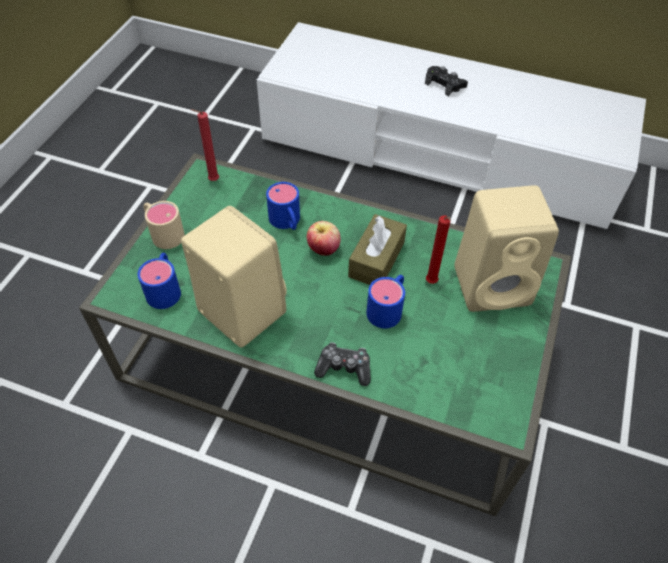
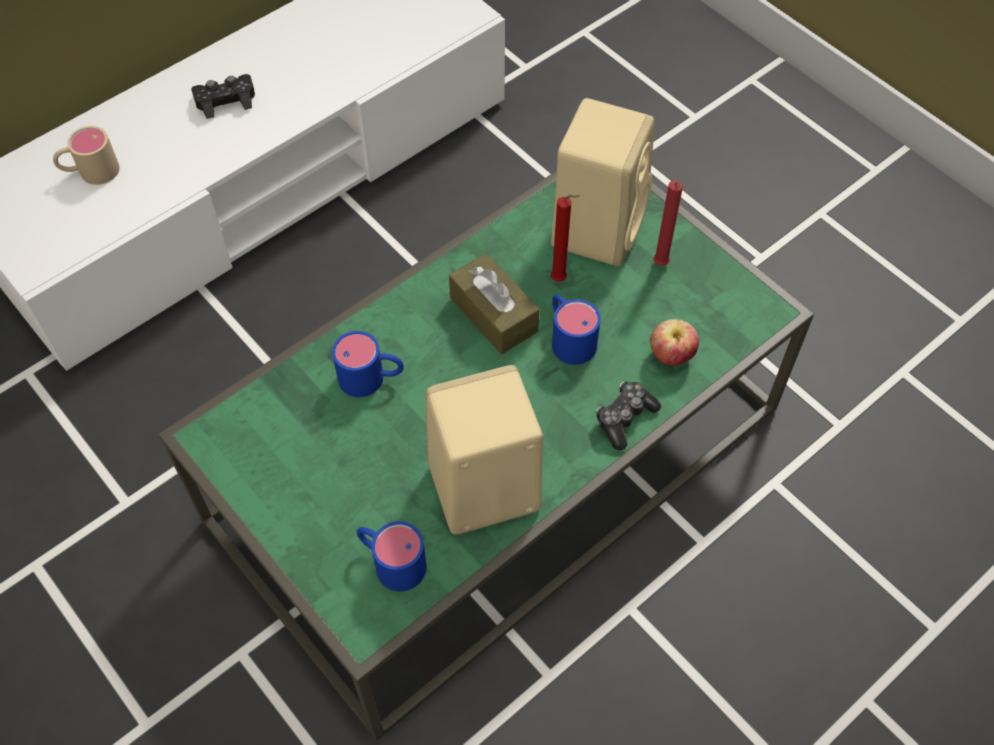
camera: 60 degrees left, 5 degrees up
(163, 232) = (290, 528): beige mug -> beige mug (90, 172)
(212, 181) = (233, 432): red candle -> red candle (660, 265)
(323, 249) = (442, 359): apple -> apple (671, 356)

